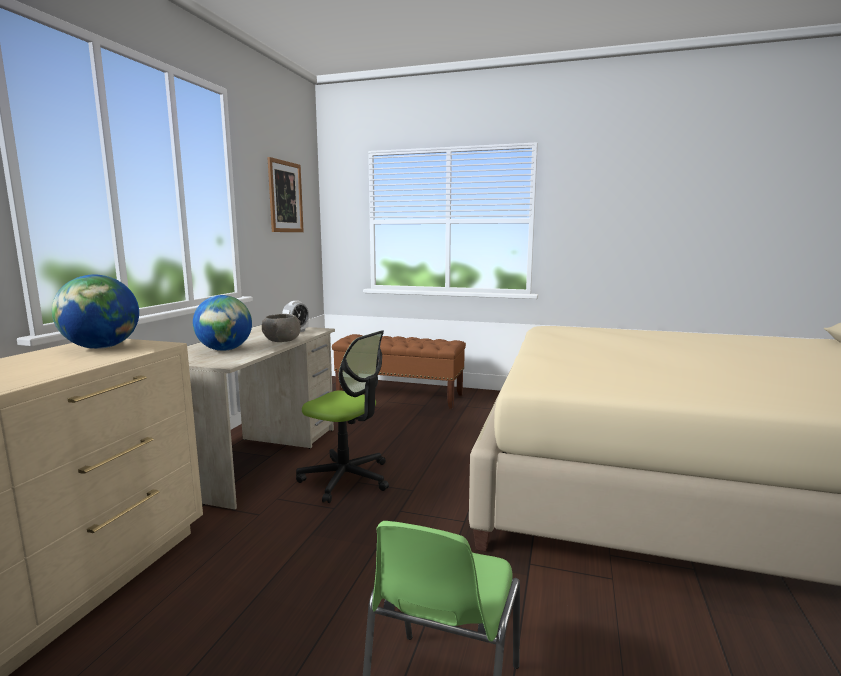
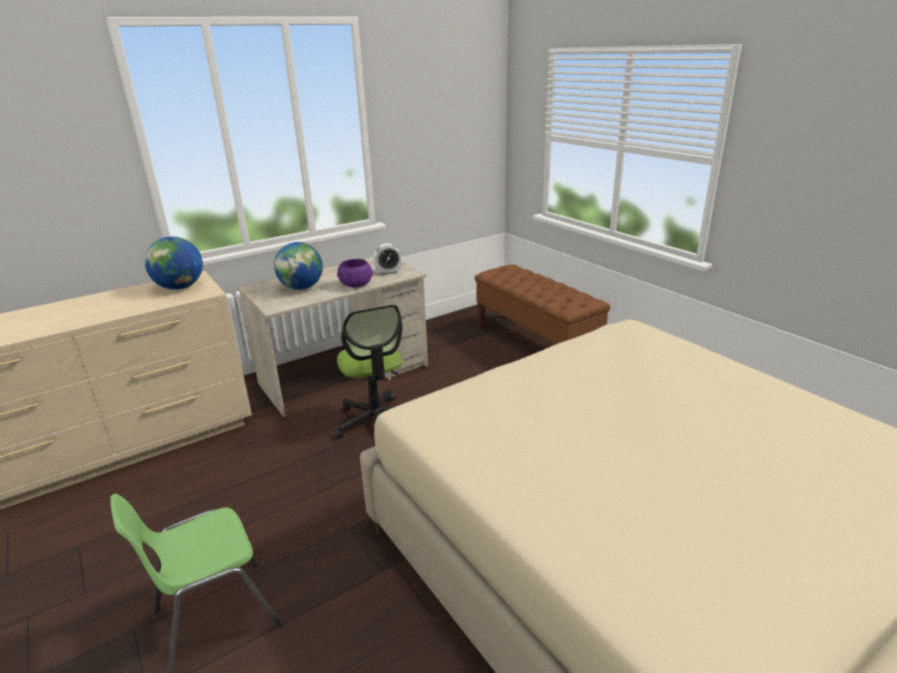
camera: 40 degrees right, 15 degrees up
(282, 340) = (356, 284): grey bowl -> purple bowl
(285, 197) = (445, 113): picture -> none

